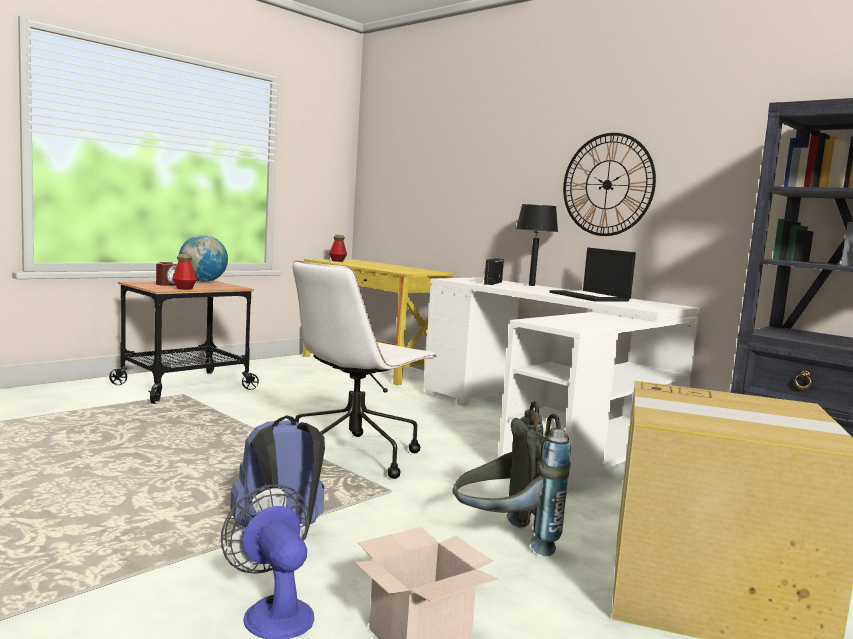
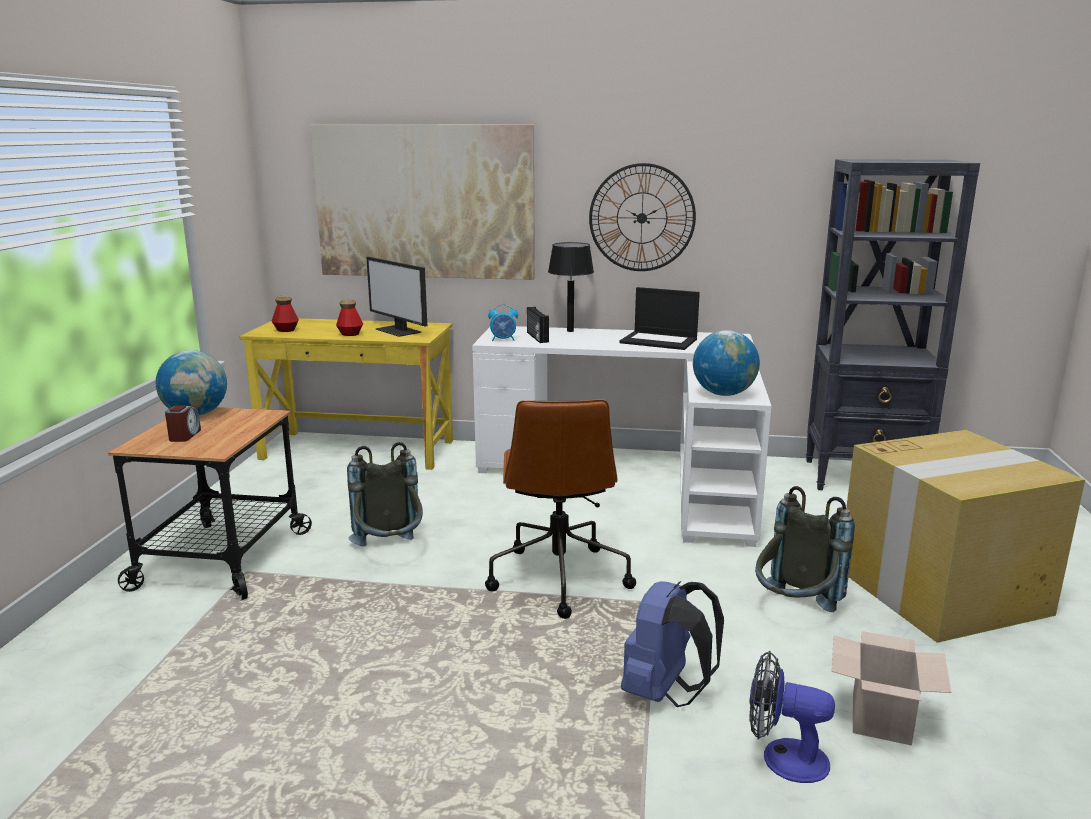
camera: 35 degrees left, 10 degrees up
(184, 288) = (228, 439): bottle -> bottle (350, 334)
(278, 411) = (390, 552): none -> grey backpack
(354, 455) = (558, 577): white office chair -> brown office chair
(405, 269) = (399, 331): none -> monitor
(449, 171) = (424, 202): none -> picture
(462, 280) = (503, 340): none -> alarm clock
(557, 323) = (723, 394): none -> globe

